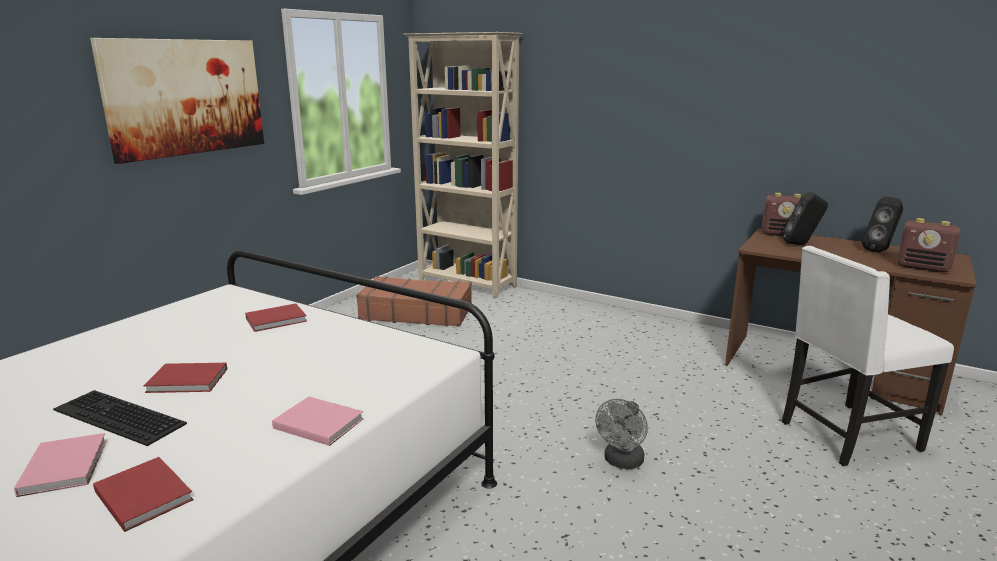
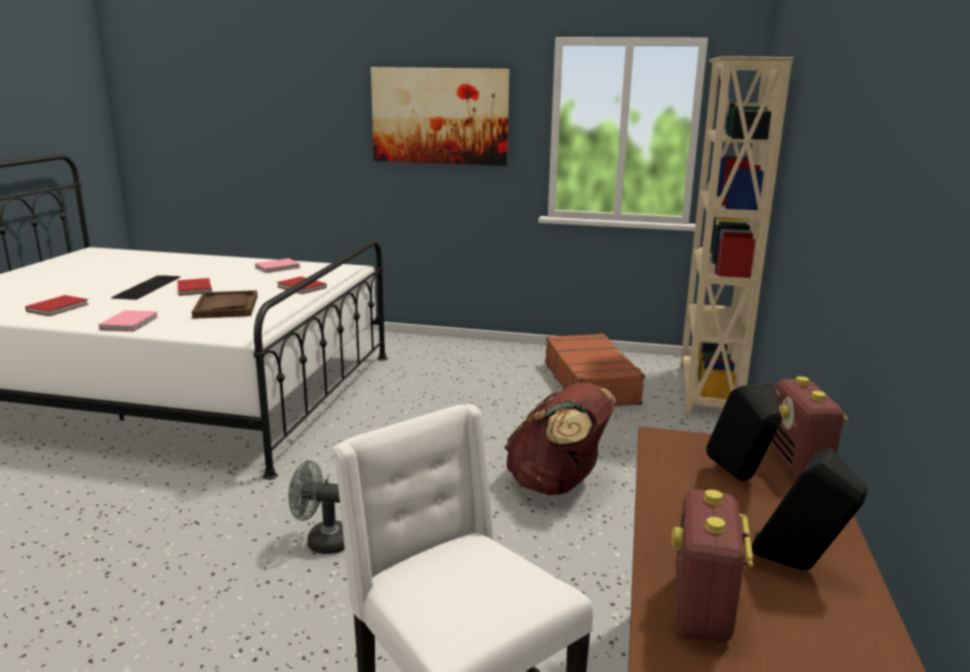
camera: 70 degrees right, 0 degrees up
(66, 465) = (94, 291): pink book -> pink book (279, 267)
(310, 361) = (226, 307): none -> brown tray
(572, 356) = (557, 484): none -> brown backpack

